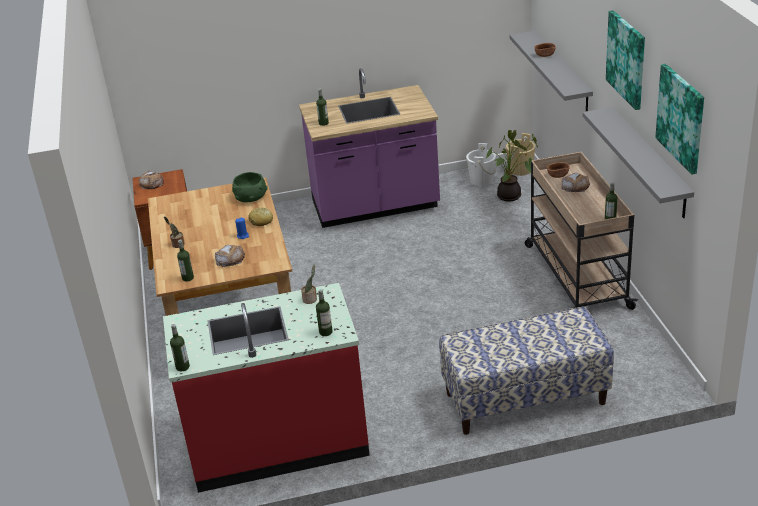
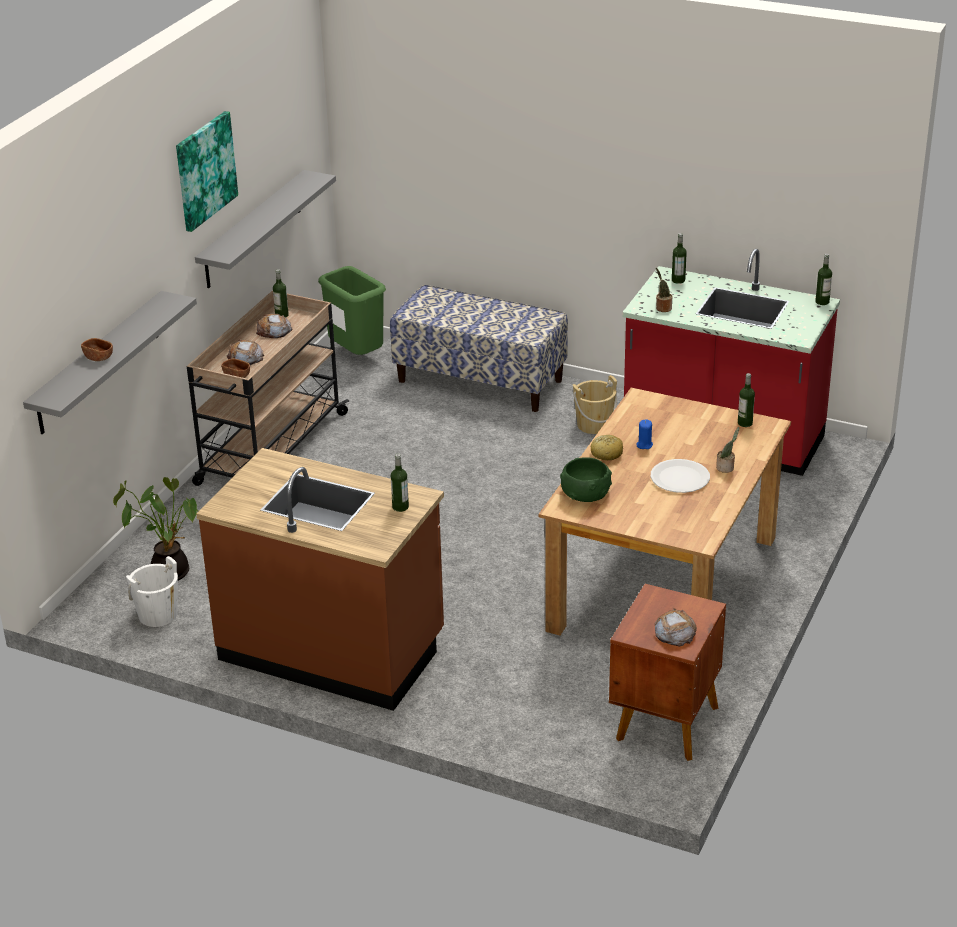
camera: 145 degrees left, 0 degrees up
(201, 227) = (680, 478): none -> white plate
(230, 259) = (682, 424): bread -> bread (274, 330)
(375, 206) = (333, 649): purple counter -> brown counter
(520, 170) = (91, 604): beige bucket -> beige bucket (594, 425)
(647, 370) = (357, 356): none -> green trash can
(681, 118) = (278, 124): picture -> none

